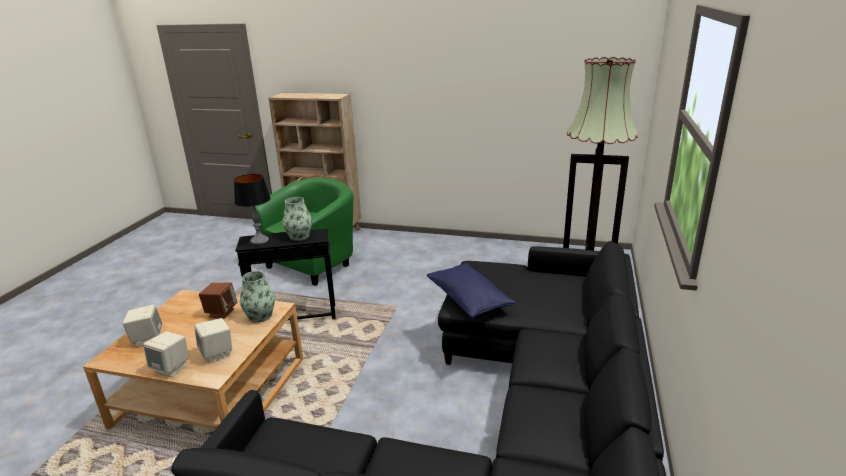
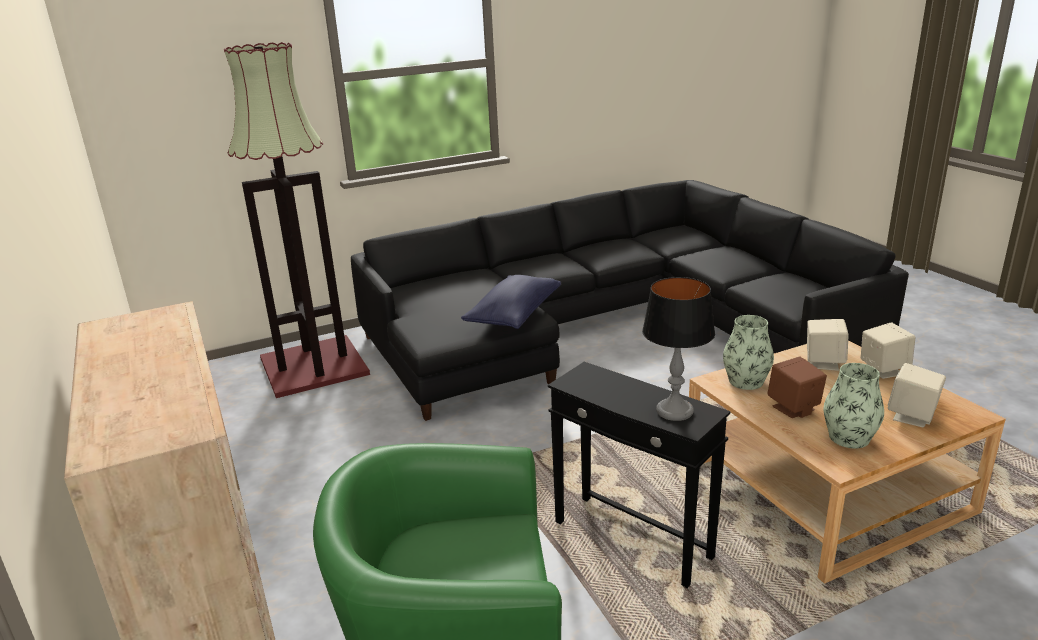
camera: 130 degrees left, 0 degrees up
(299, 236) = (607, 389): vase -> vase (849, 437)

